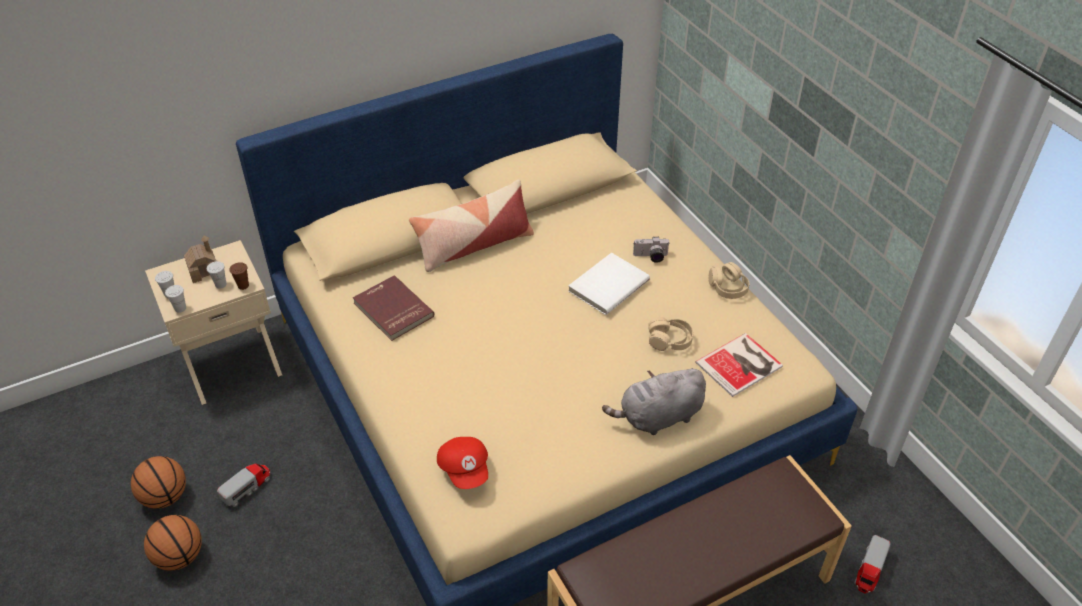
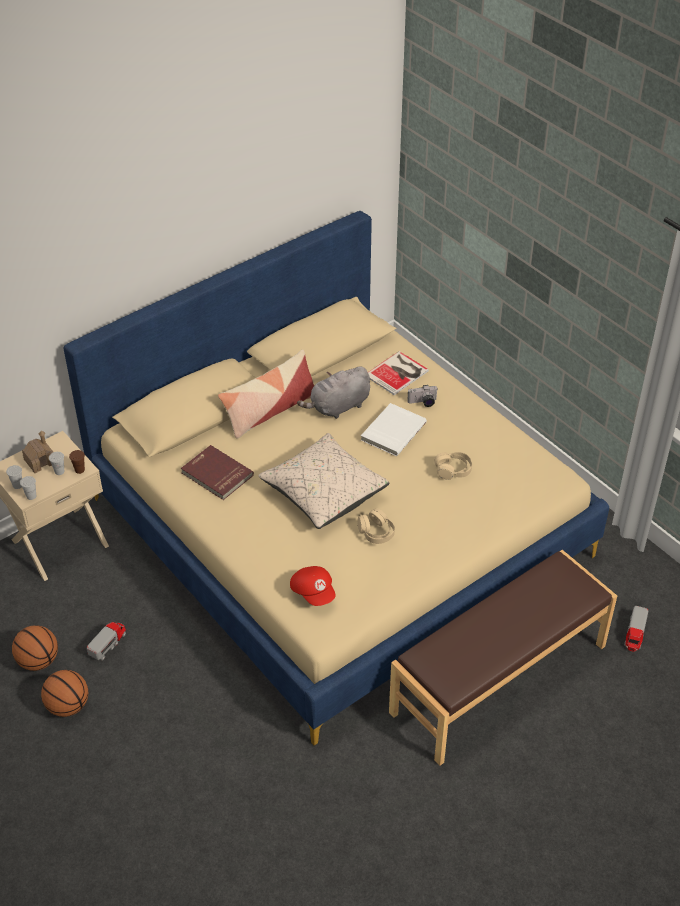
camera: 10 degrees left, 0 degrees up
(509, 347) = (324, 492): none -> beige pillow
(658, 417) = (456, 532): grey plush toy -> grey plush toy (338, 407)
(728, 287) = (491, 420): beige headphones -> beige headphones (376, 532)
(741, 365) = (514, 482): book -> book (398, 373)

